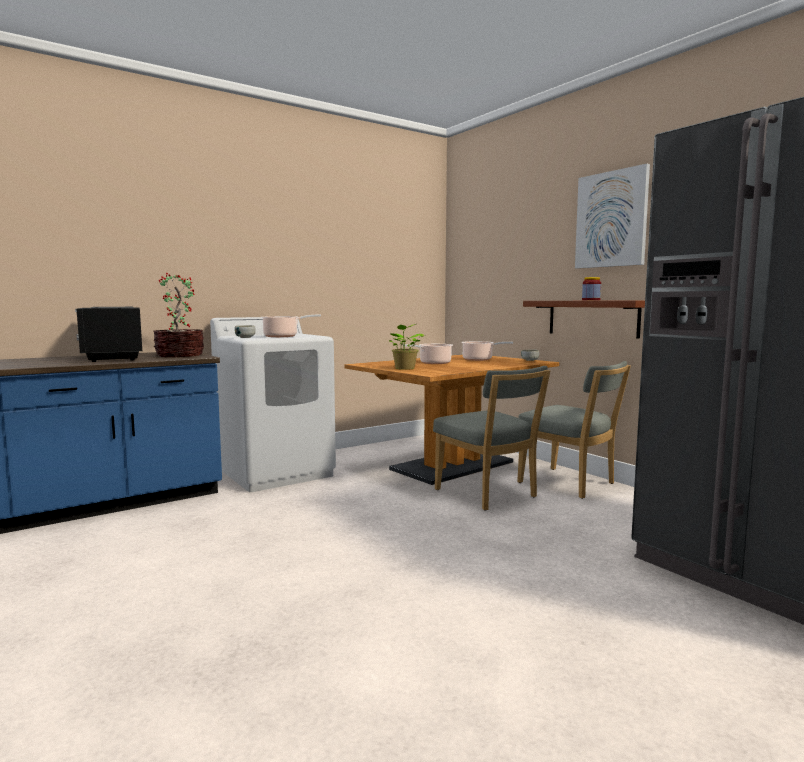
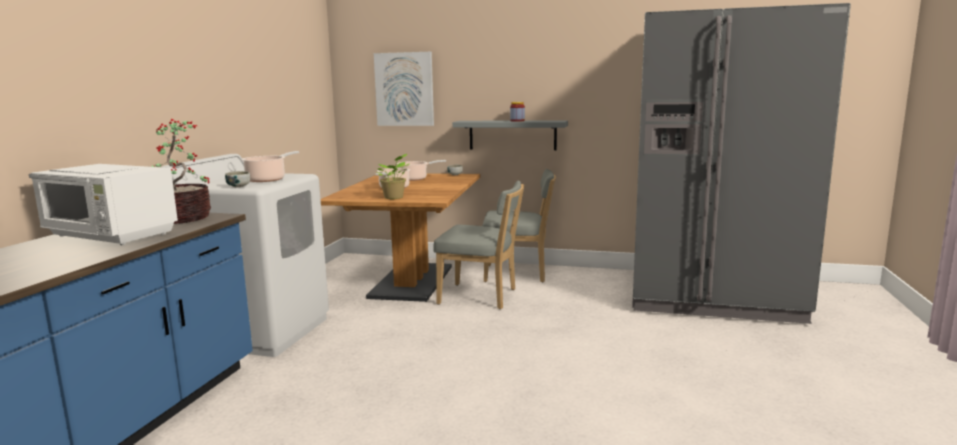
camera: 40 degrees left, 5 degrees up
(112, 358) = (111, 235): black microwave -> white microwave
(592, 318) = (512, 135): brown shelf -> grey shelf
(611, 219) = (526, 53): picture -> picture (404, 89)

